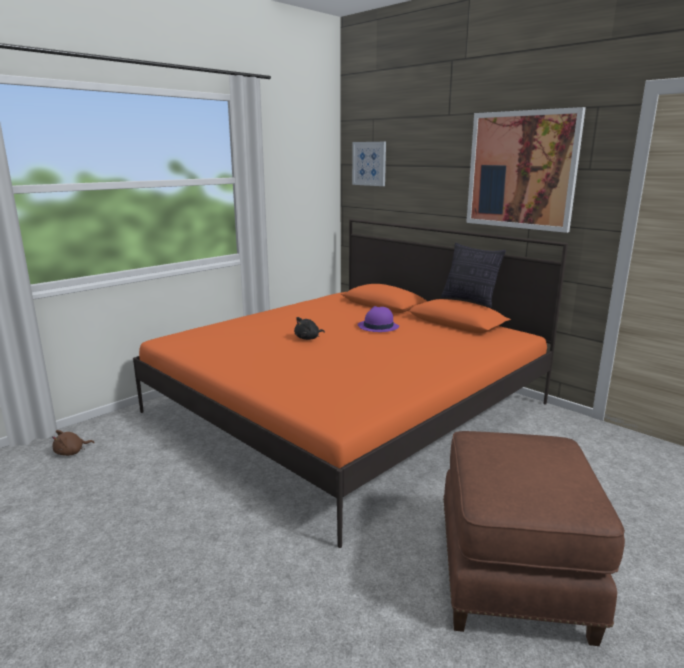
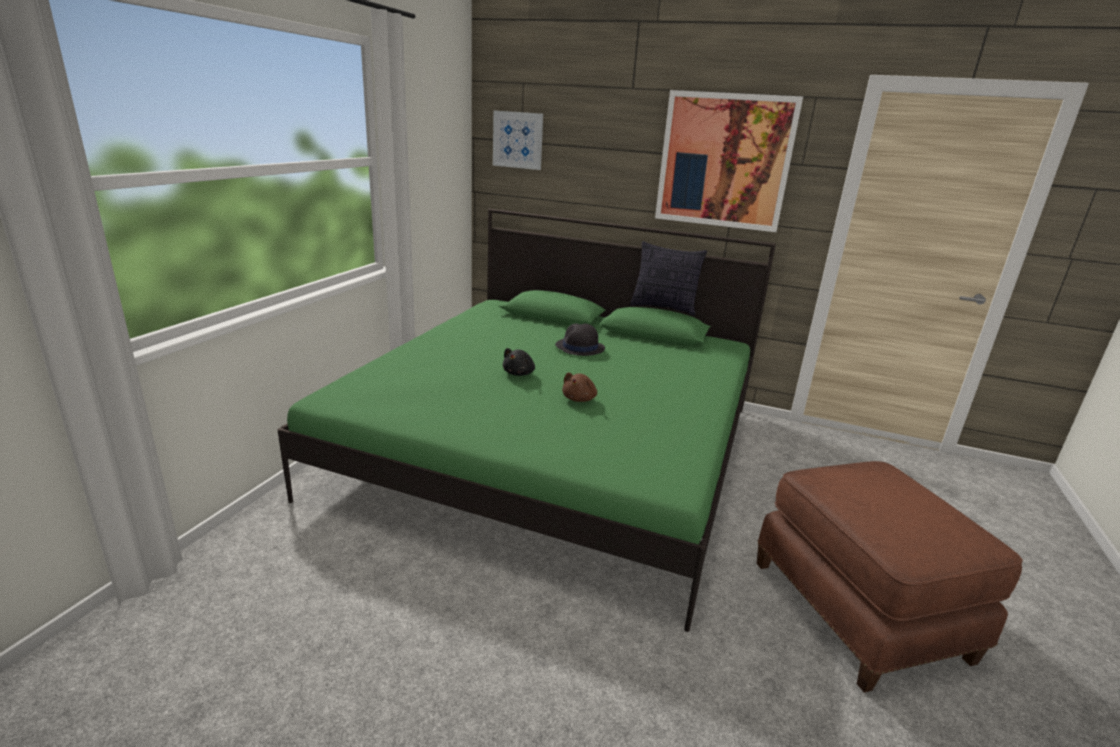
camera: 25 degrees left, 5 degrees up
(71, 452) = (230, 589): brown plush toy -> brown plush toy (579, 399)
(347, 408) = (554, 448): orange bed -> green bed
(378, 327) = (579, 348): purple hat -> black hat

